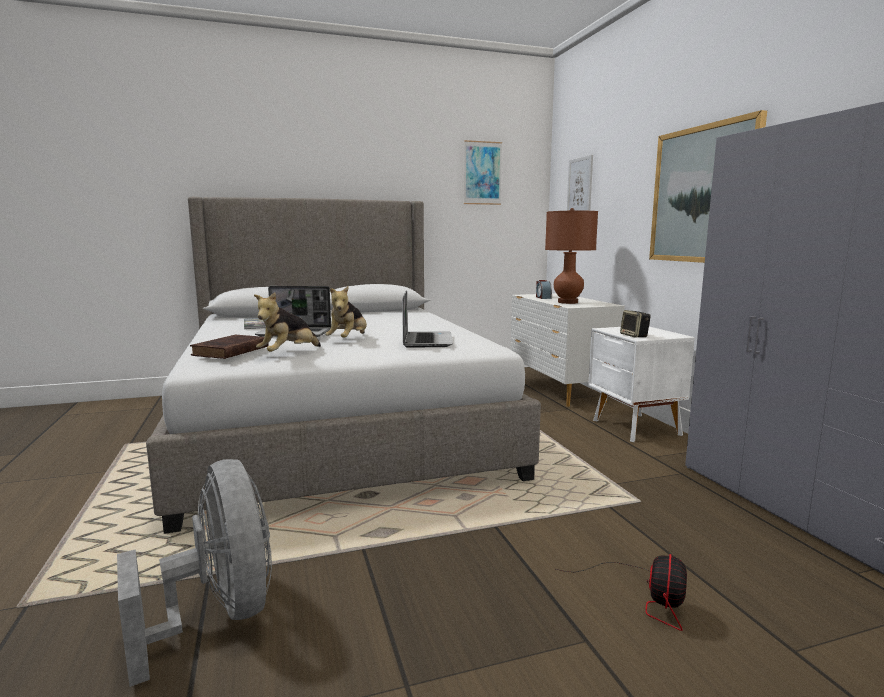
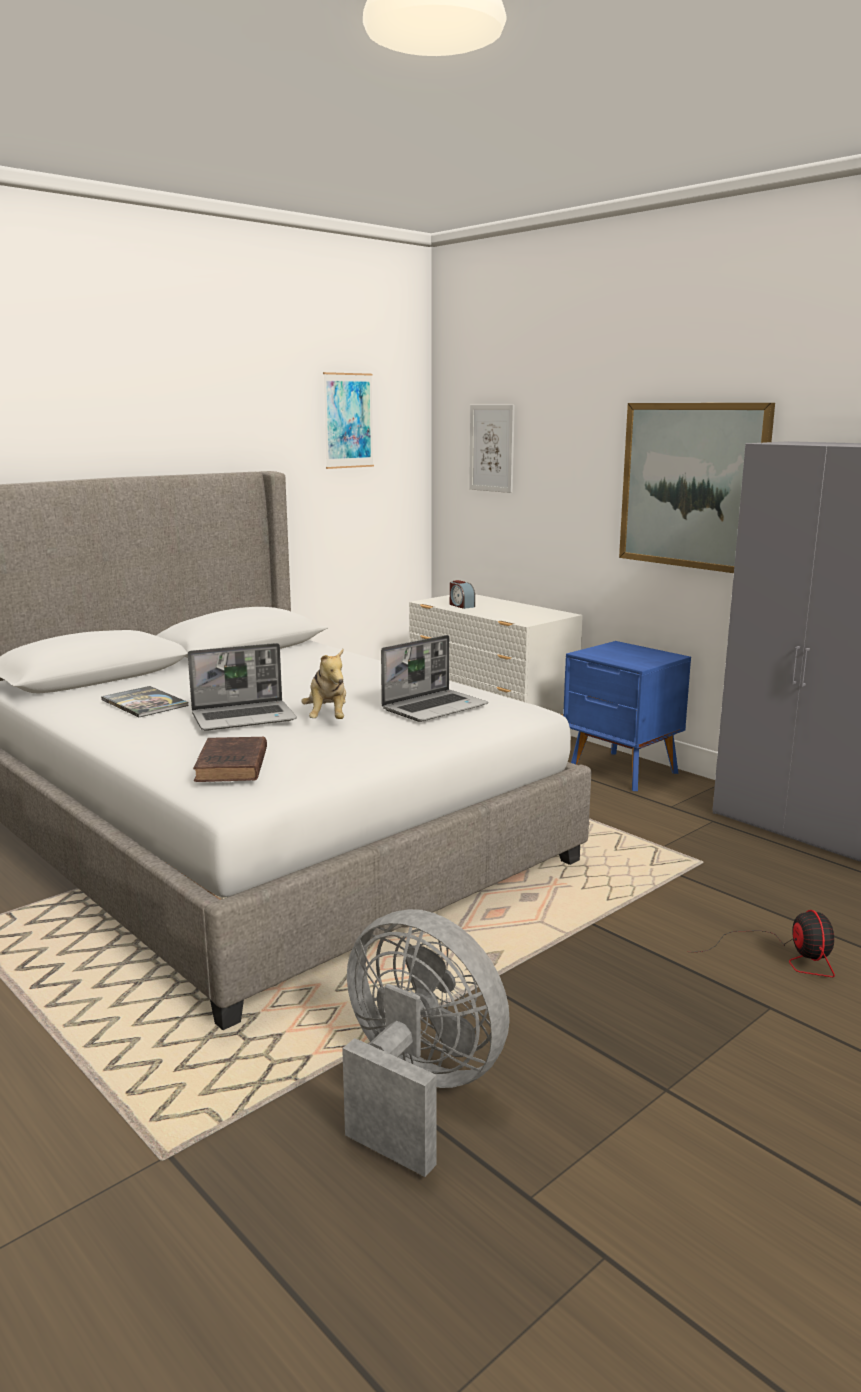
camera: 25 degrees left, 5 degrees up
(288, 354) = (305, 756): plush toy -> none
(426, 341) = (435, 707): laptop -> laptop turned 75 degrees clockwise
(568, 302) = (508, 614): brown table lamp -> none
(634, 336) = (630, 662): speaker -> none
(635, 428) = (623, 772): white nightstand -> blue nightstand

